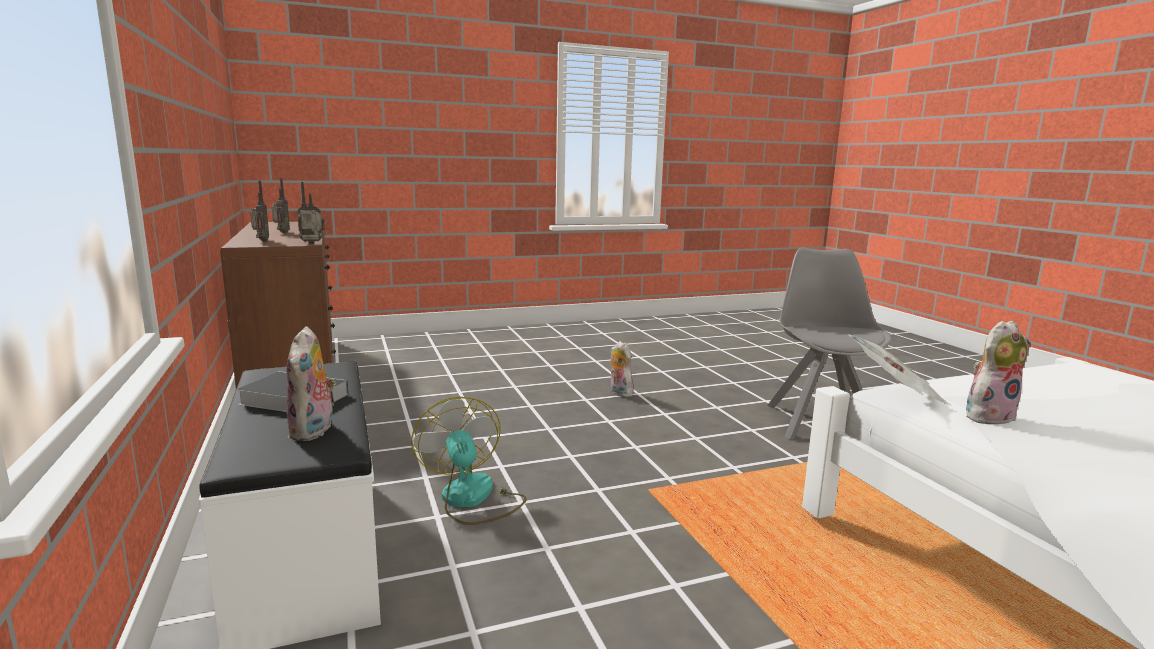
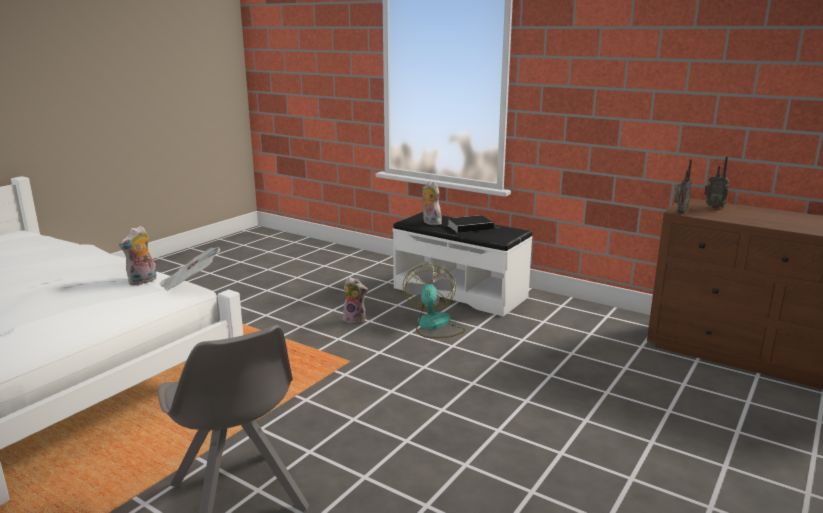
camera: 145 degrees right, 5 degrees up
(281, 233) = (784, 220): radio -> none
(472, 499) = (434, 326): fan -> fan turned 120 degrees counterclockwise
(619, 393) = (484, 456): plush toy -> plush toy (355, 320)

